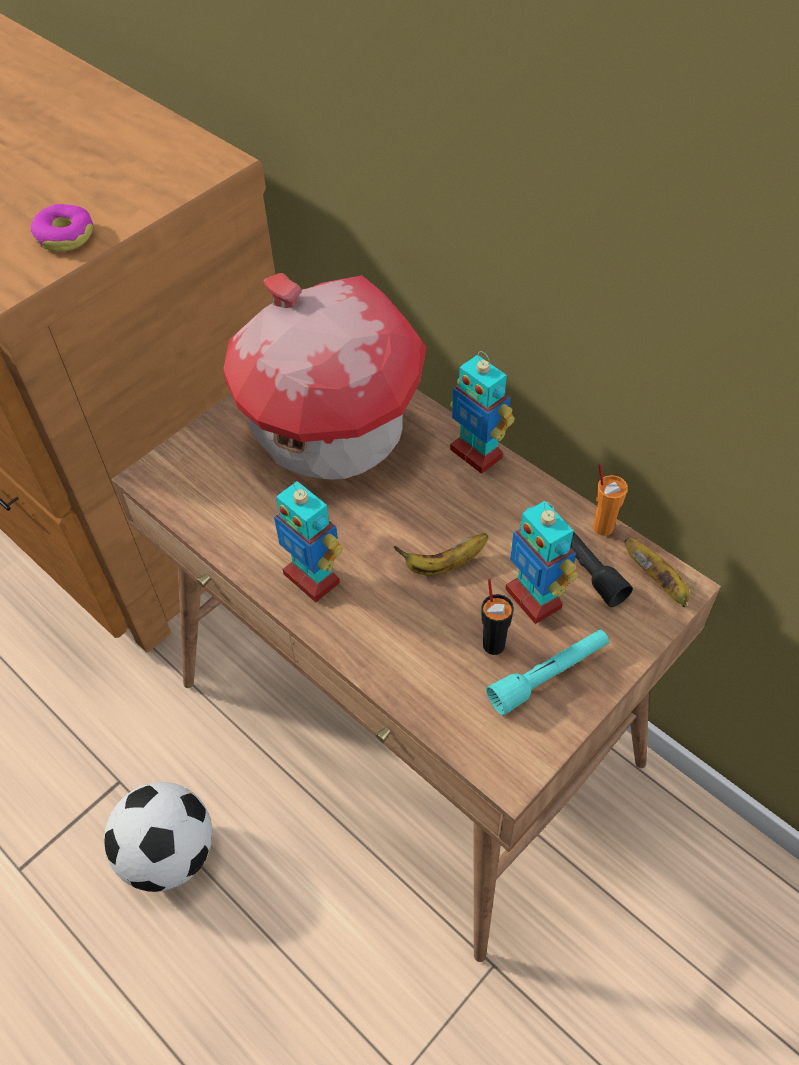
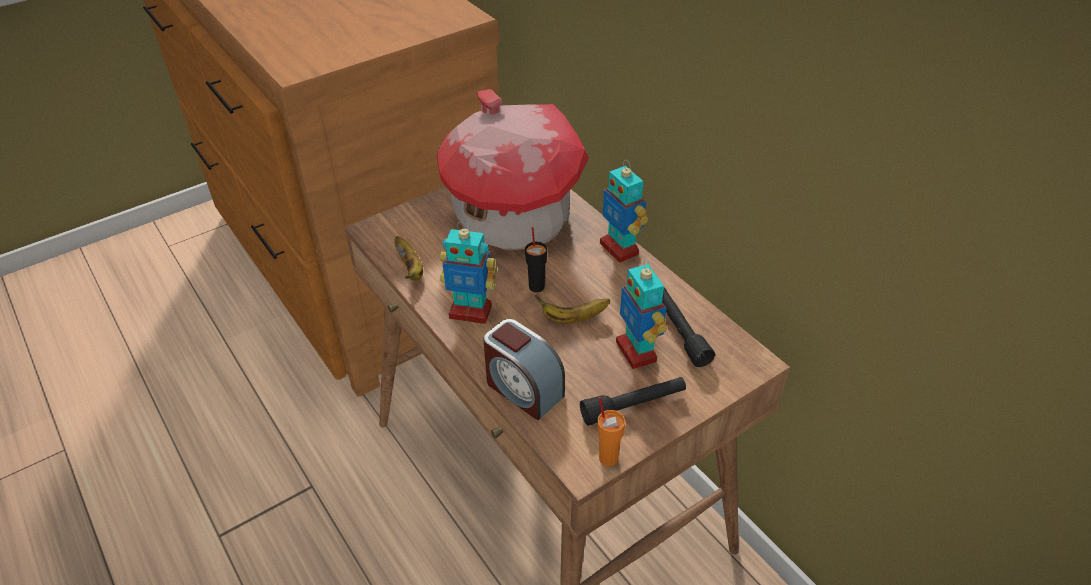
camera: 10 degrees right, 10 degrees down
(65, 236) = (346, 47): donut -> none
(170, 853) = (335, 546): football -> none
(312, 578) = (471, 311): toy robot -> toy robot turned 45 degrees counterclockwise
(408, 677) = (523, 389): none -> alarm clock
(493, 644) = (596, 377): black cup -> black cup (537, 286)
(549, 676) = (633, 406): turquoise flashlight -> black flashlight
(602, 527) = (704, 312): orange cup -> orange cup (608, 457)
(658, 581) = (739, 356): banana -> banana (411, 269)

